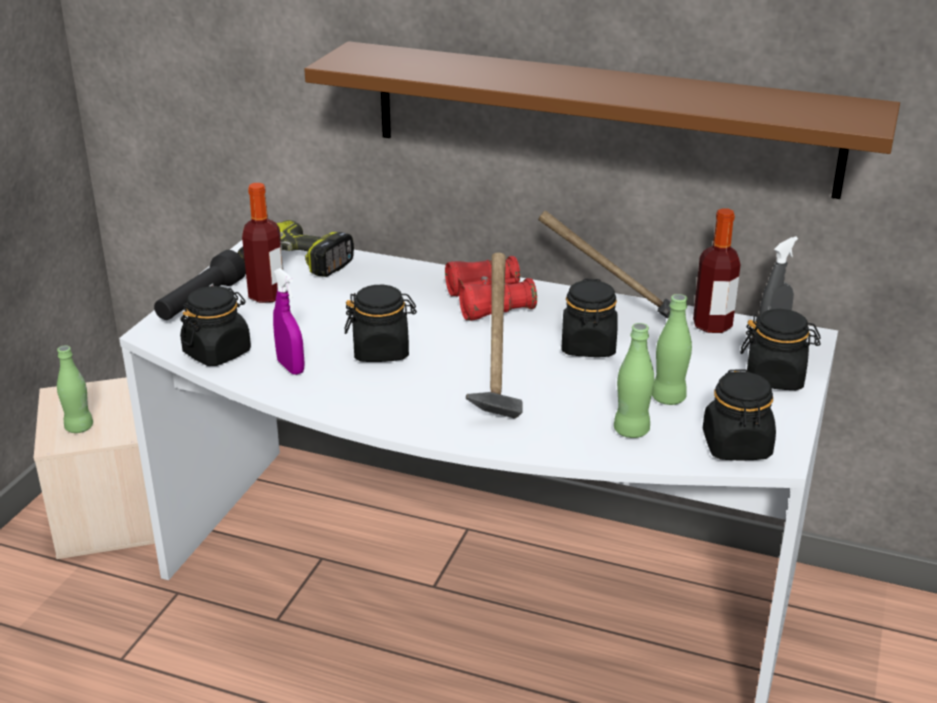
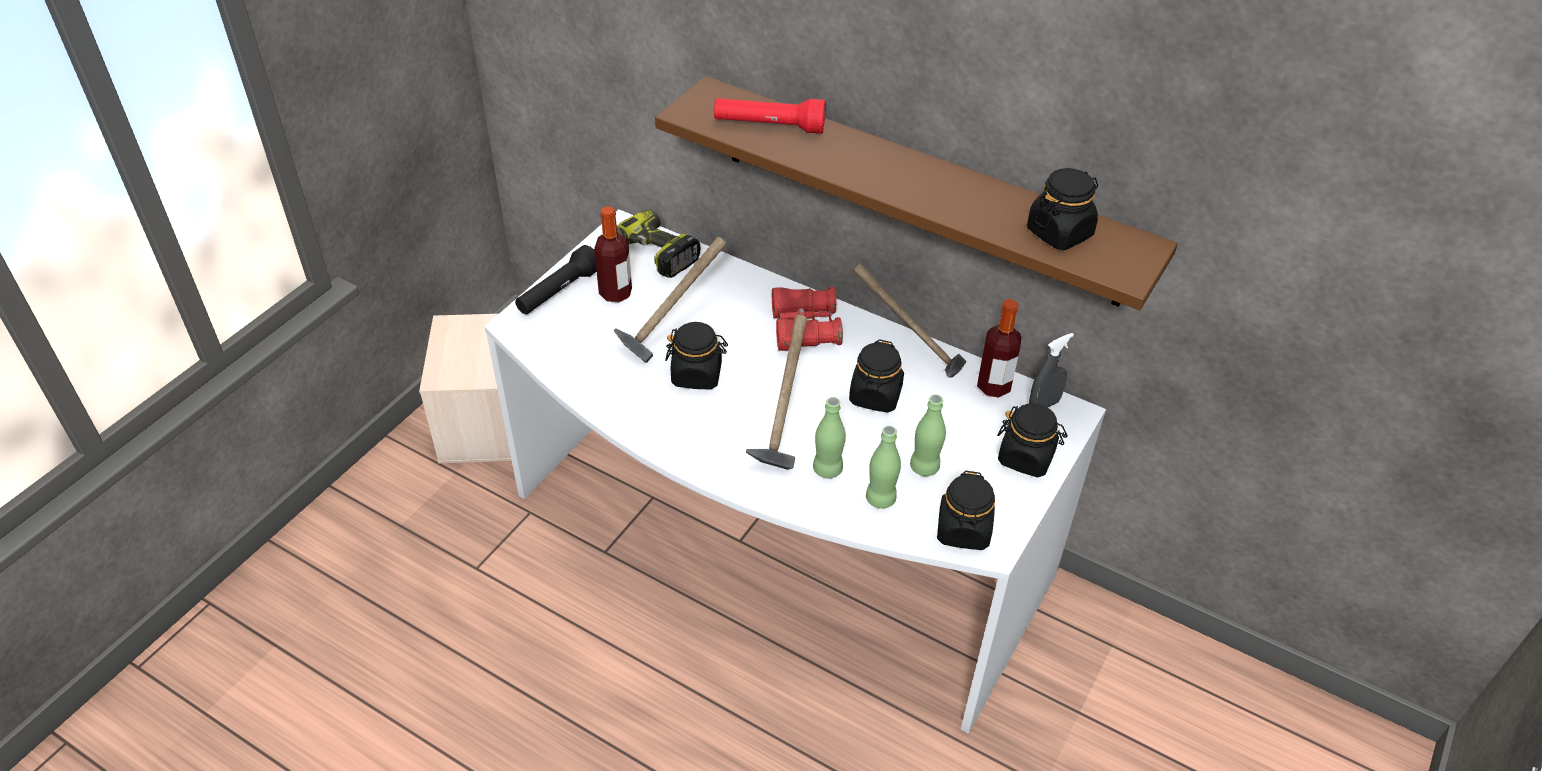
camera: 10 degrees right, 15 degrees up
(79, 427) = (460, 364): green bottle -> green bottle (827, 469)
(217, 352) = (561, 356): black jar -> black jar (1059, 232)
(290, 367) = (617, 382): purple spray bottle -> none
(340, 319) = (671, 331): none -> hammer
(432, 65) = (769, 126): none -> red flashlight

